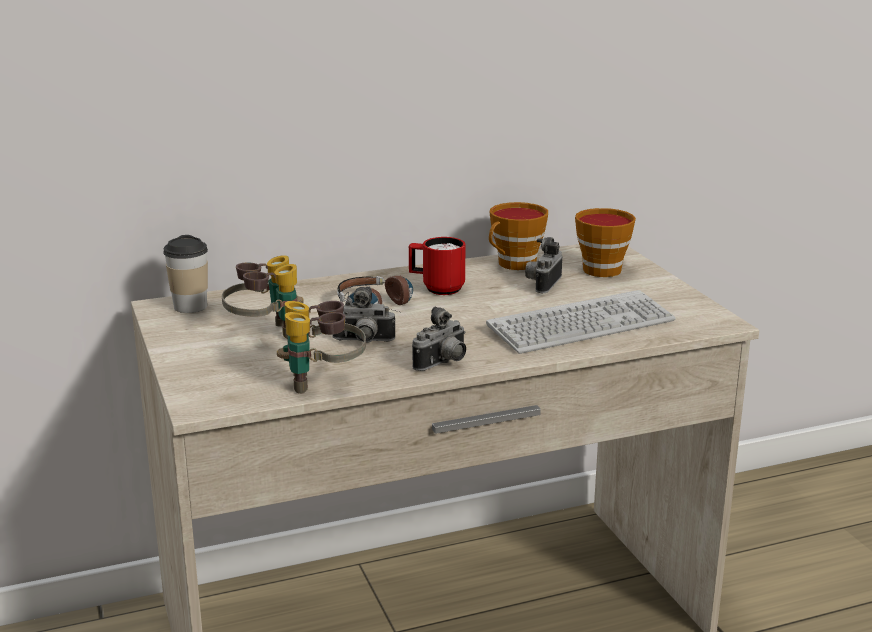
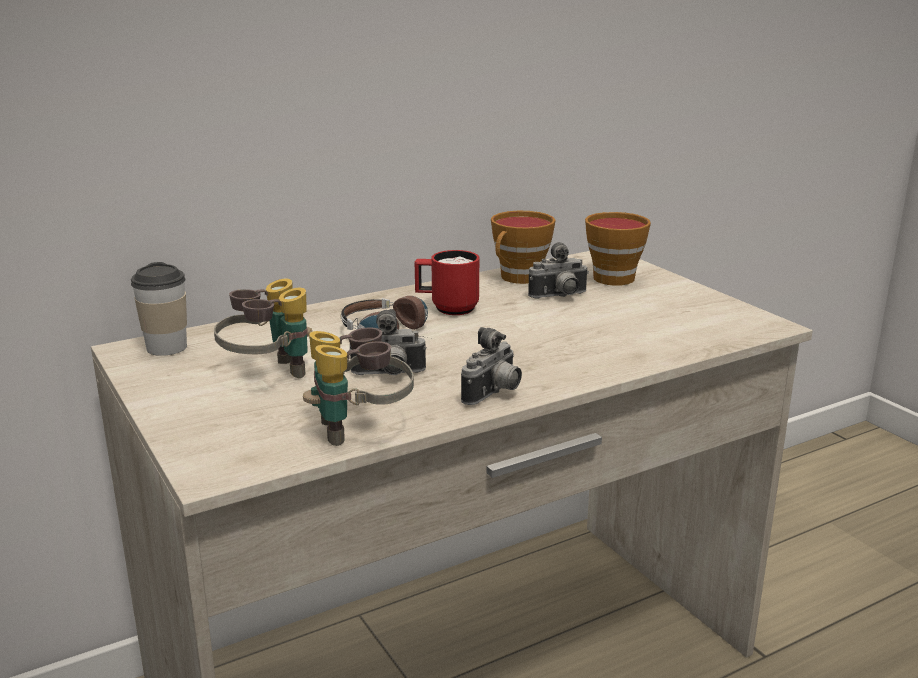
camera: 10 degrees left, 0 degrees up
(542, 284) = (559, 297): camera -> camera turned 120 degrees counterclockwise
(581, 325) = (625, 338): keyboard -> none

